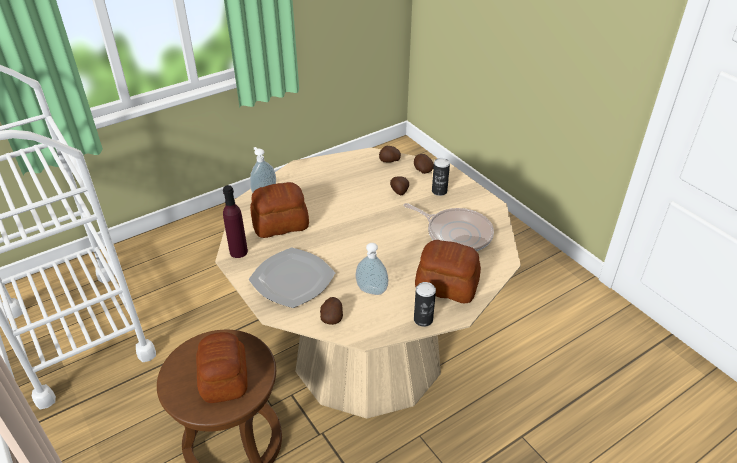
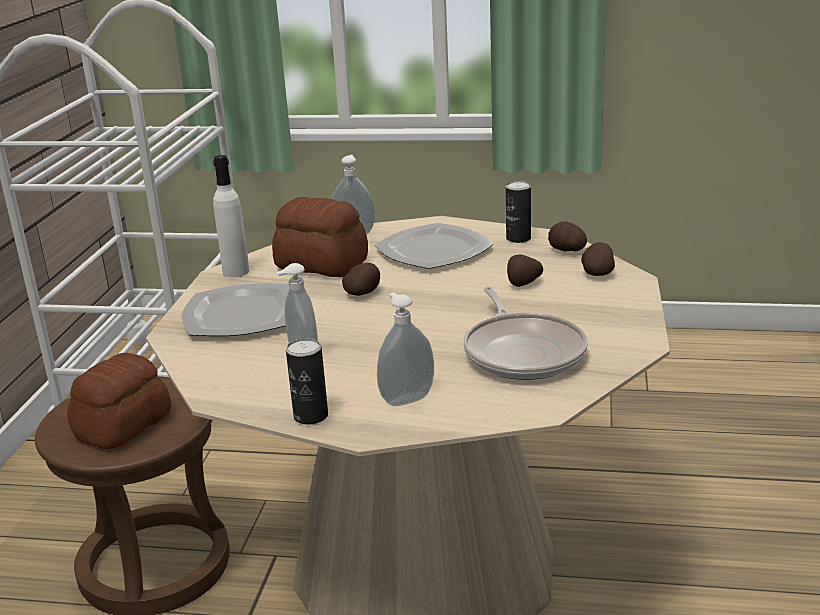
camera: 45 degrees right, 15 degrees down
(238, 251) = (236, 271): purple bottle -> white bottle
(326, 187) = (435, 250): none -> plate
(332, 317) = (217, 365): potato -> potato (363, 293)
(439, 191) = (582, 301): can -> can (518, 238)
(447, 286) = (406, 398): bread -> soap dispenser

